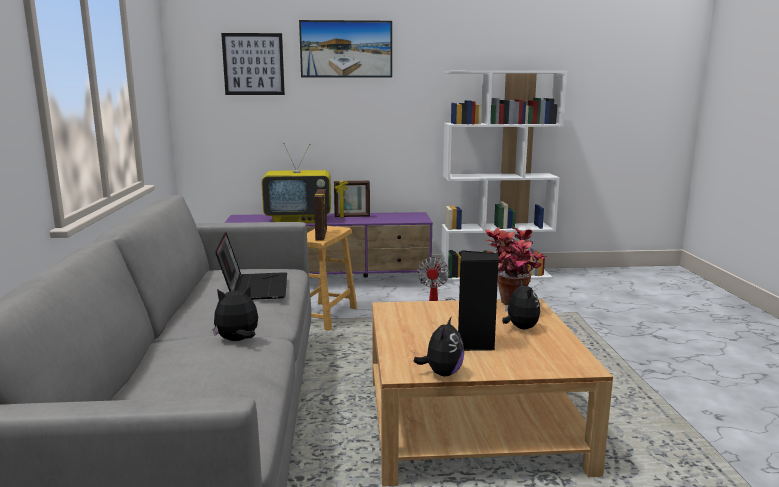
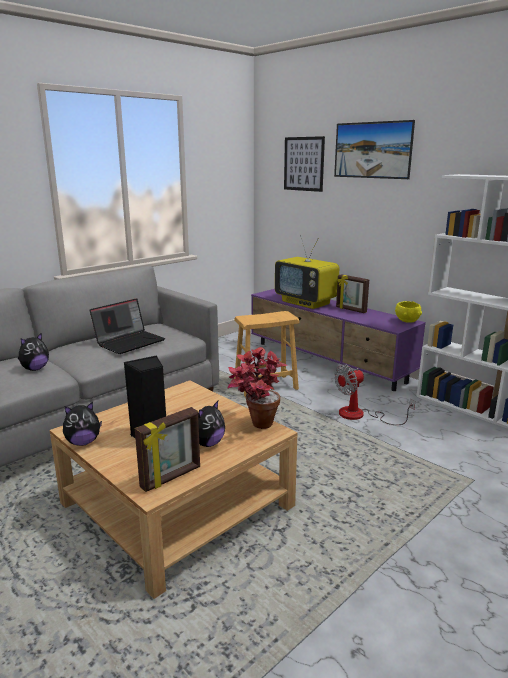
camera: 50 degrees right, 5 degrees up
(238, 340) = (35, 369): plush toy -> plush toy turned 105 degrees clockwise
(322, 235) = (260, 319): picture frame -> picture frame (171, 478)
(414, 214) = (407, 321): none -> yellow bowl

